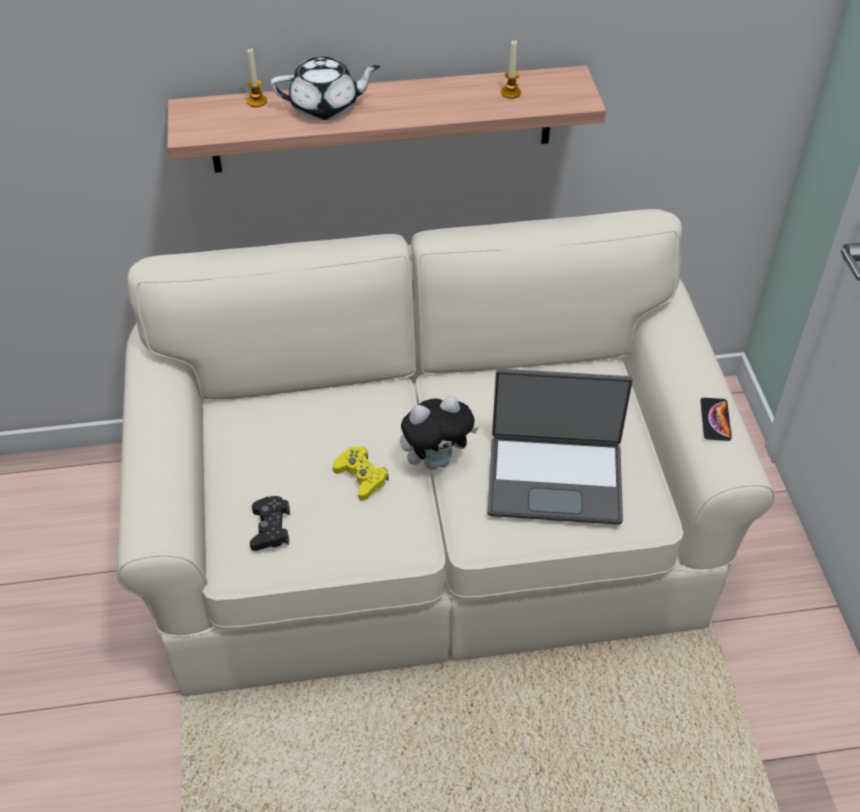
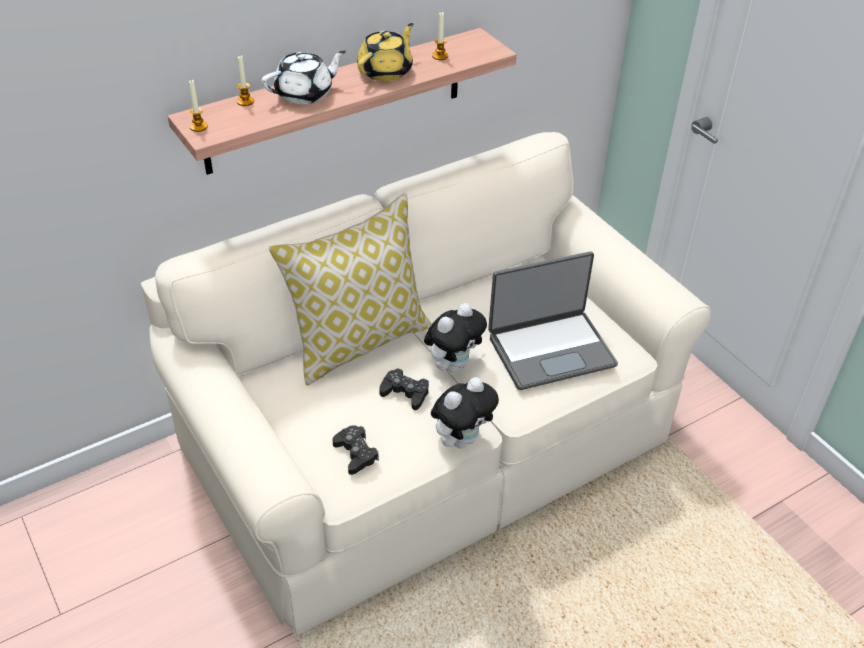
camera: 25 degrees left, 5 degrees down
(188, 120) = (198, 127): none -> candle
(347, 400) = (358, 341): none -> pillow
(361, 477) = (405, 393): yellow game controller -> black game controller
(394, 551) = (462, 439): none -> plush toy
(435, 99) = (386, 71): none -> yellow teapot
(715, 420) = (647, 272): phone -> none

